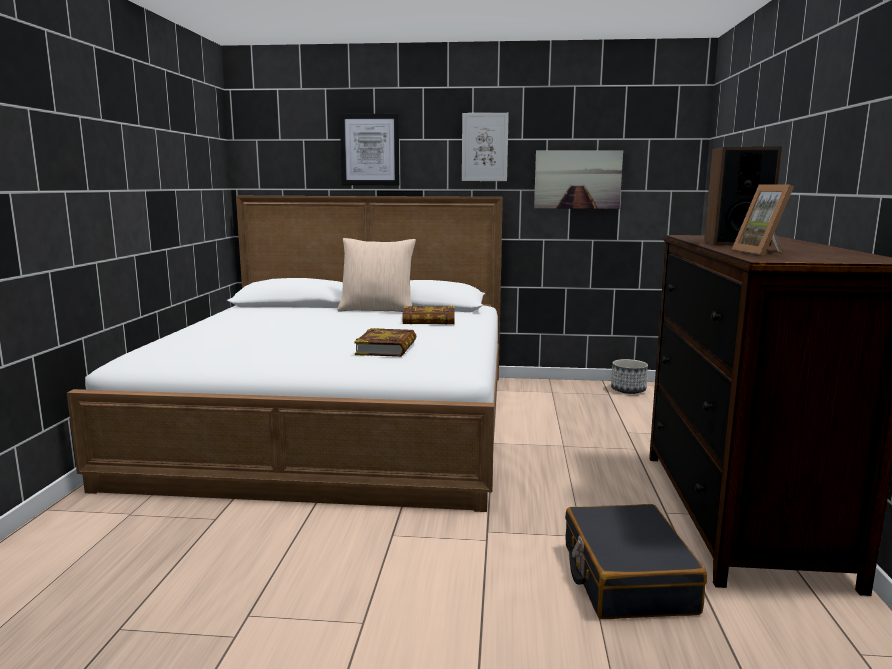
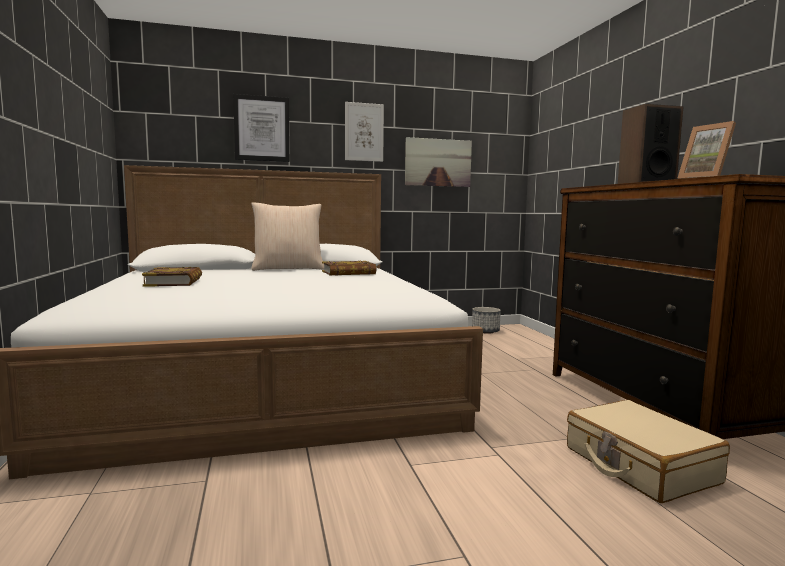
camera: 20 degrees left, 5 degrees down
(387, 348) = (347, 289): book -> book (174, 282)
(626, 578) = (639, 465): black suitcase -> beige suitcase

